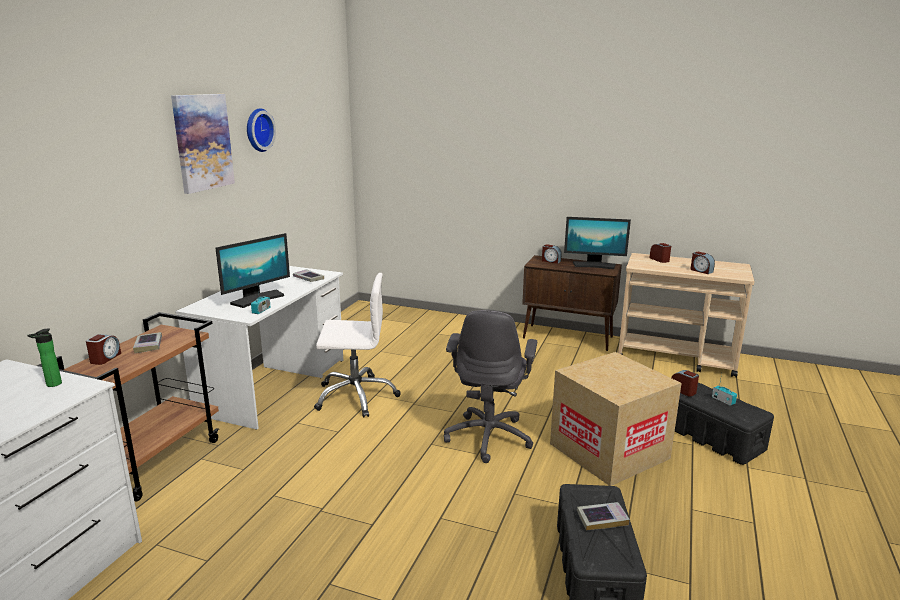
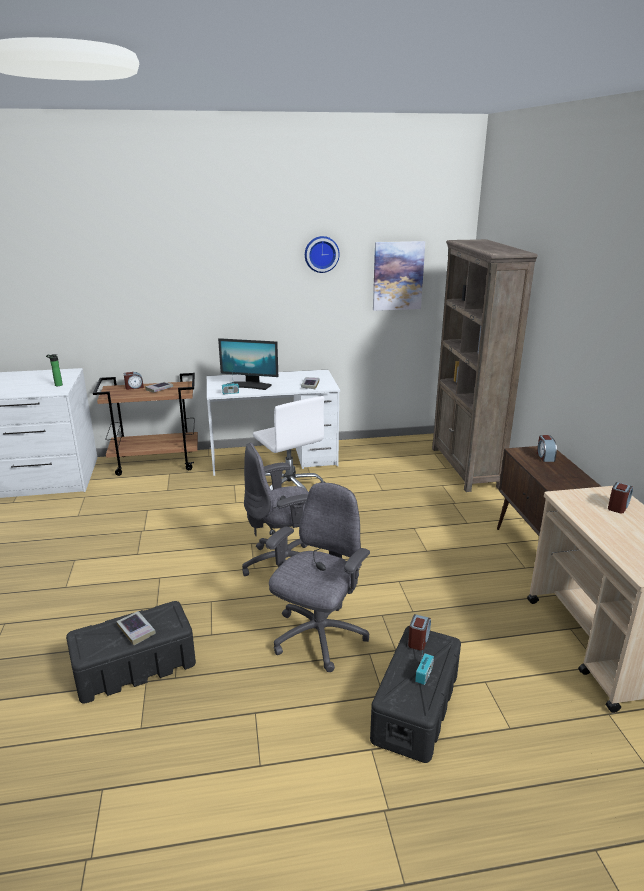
camera: 60 degrees right, 5 degrees up
(202, 142) = (254, 260): picture -> picture (398, 276)
(422, 317) = (465, 468): none -> brown bookcase
(594, 265) = (574, 481): monitor -> none
(609, 451) = (318, 637): cardboard box -> grey office chair
(701, 271) = (619, 540): alarm clock -> none

